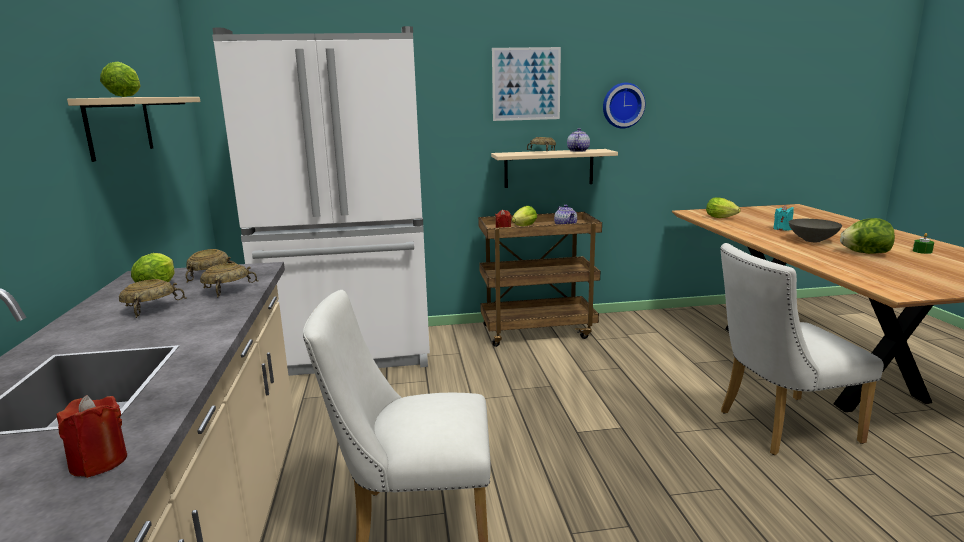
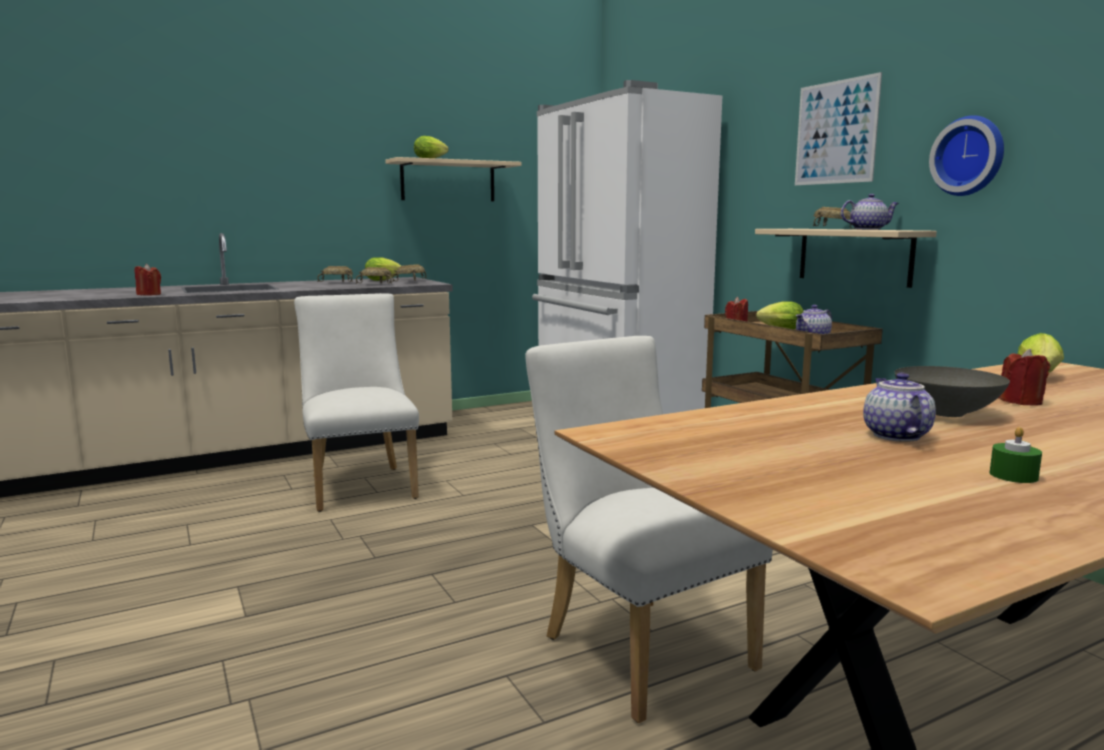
camera: 70 degrees right, 5 degrees down
(782, 229) = (1021, 402): turquoise candle -> red candle
(865, 253) = (894, 435): lettuce -> teapot

